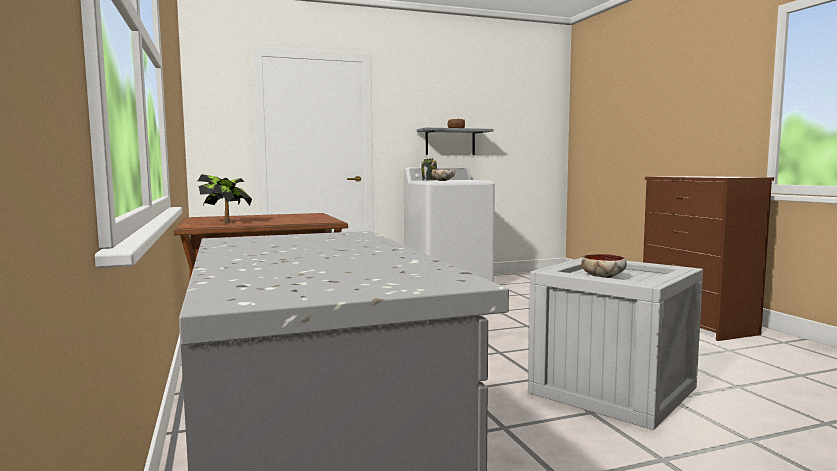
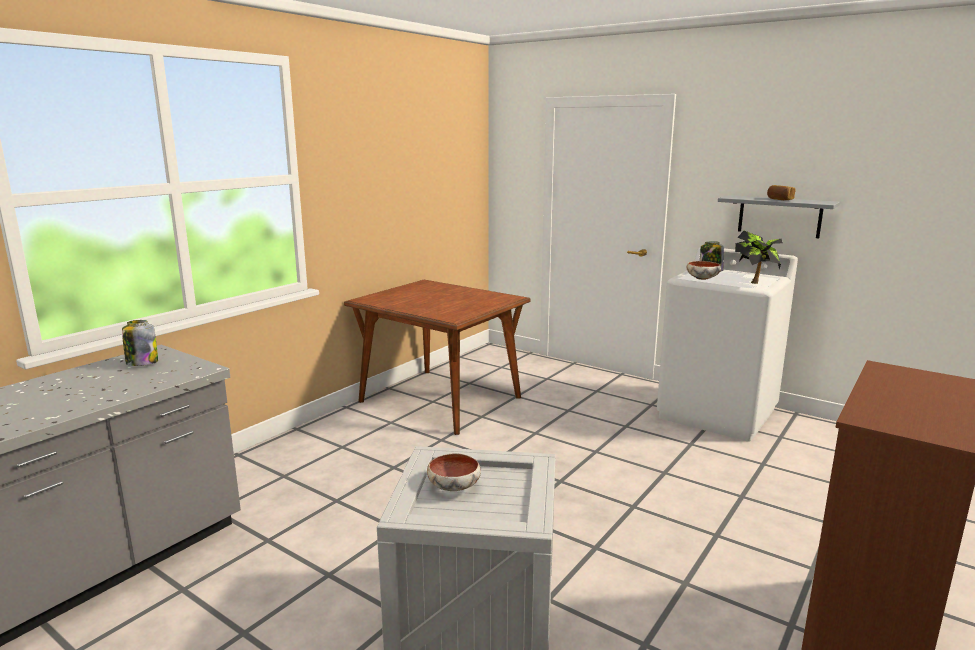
camera: 55 degrees right, 10 degrees up
(226, 222) = (399, 299): potted plant -> potted plant (756, 281)
(268, 242) = (142, 363): none -> jar

